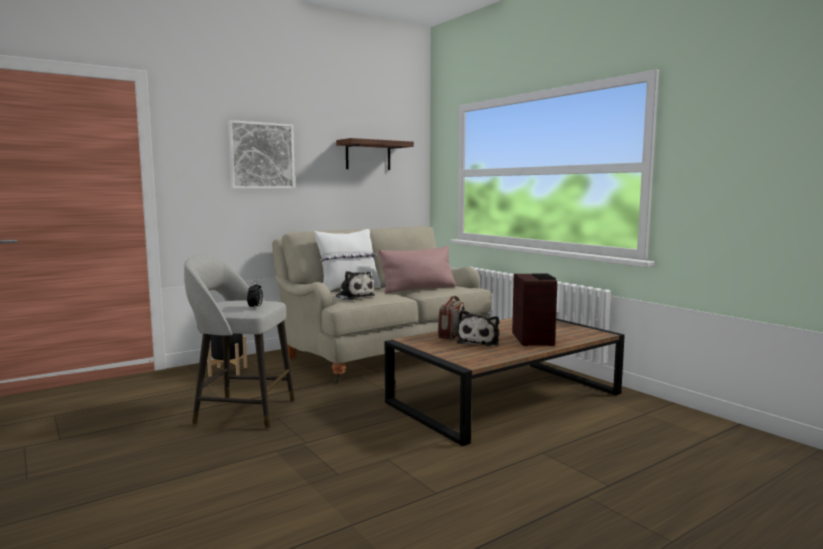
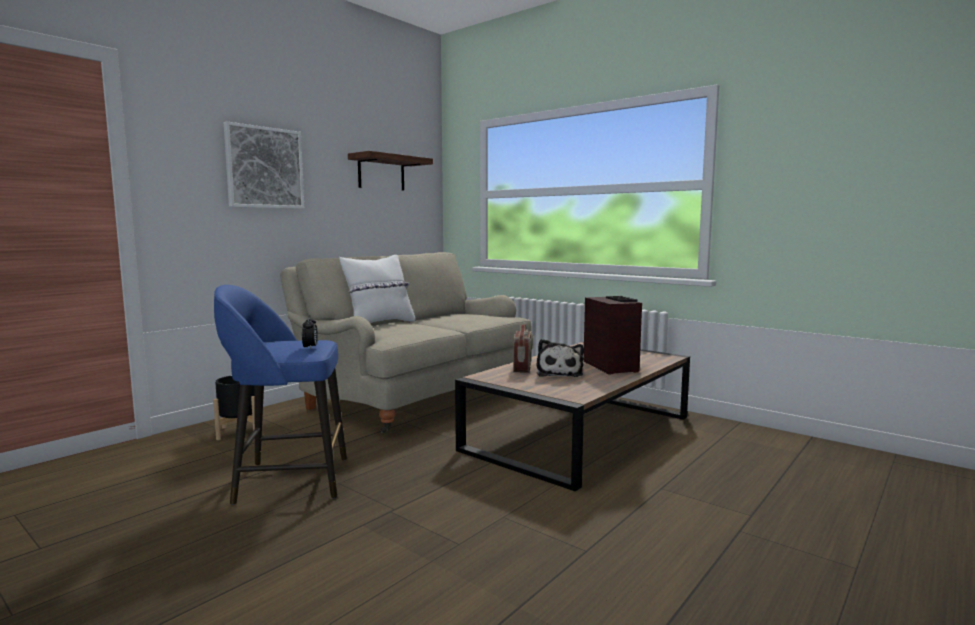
camera: 15 degrees left, 0 degrees up
(242, 411) = (288, 480): grey stool -> blue stool
(353, 296) = (396, 331): plush toy -> none
(418, 289) = (457, 321): pink pillow -> none

